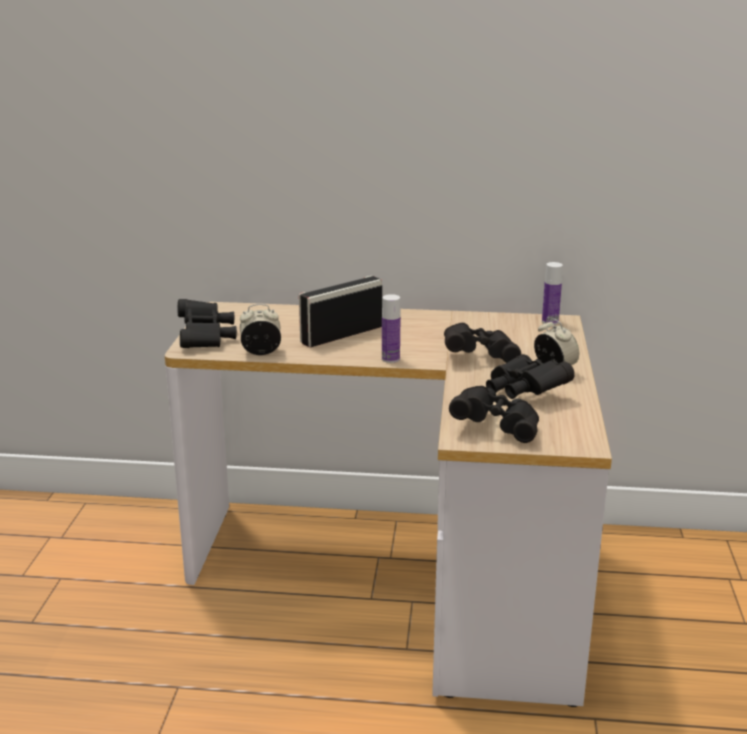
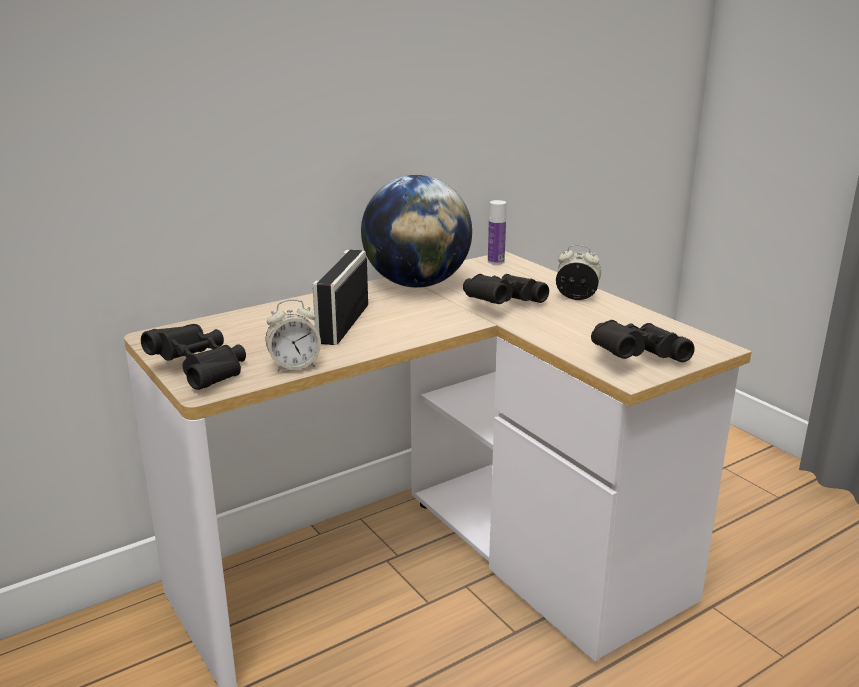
camera: 40 degrees left, 0 degrees up
(261, 352) = (294, 366): alarm clock -> alarm clock turned 150 degrees counterclockwise
(390, 359) = (433, 331): bottle -> none
(449, 322) = (416, 284): none -> globe
(523, 392) = (593, 323): black binoculars -> none

